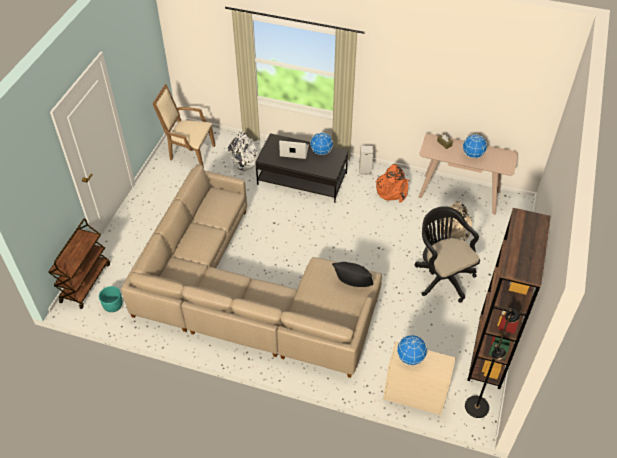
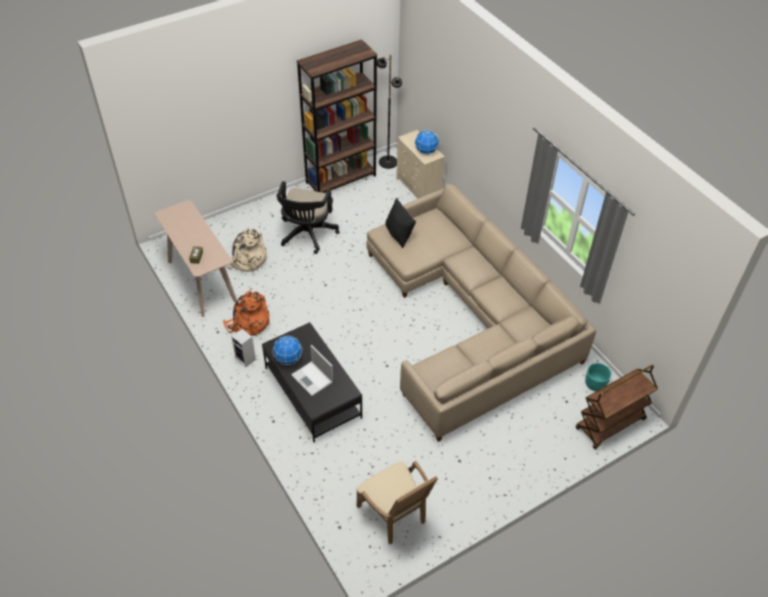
camera: 140 degrees left, 0 degrees up
(242, 162) = (349, 458): white backpack -> none
(472, 155) = (191, 233): globe -> none

